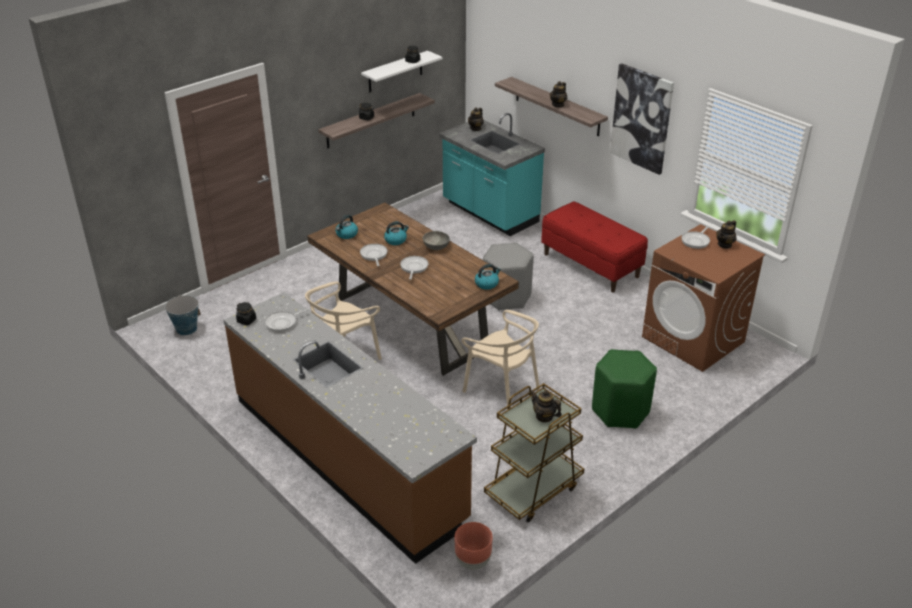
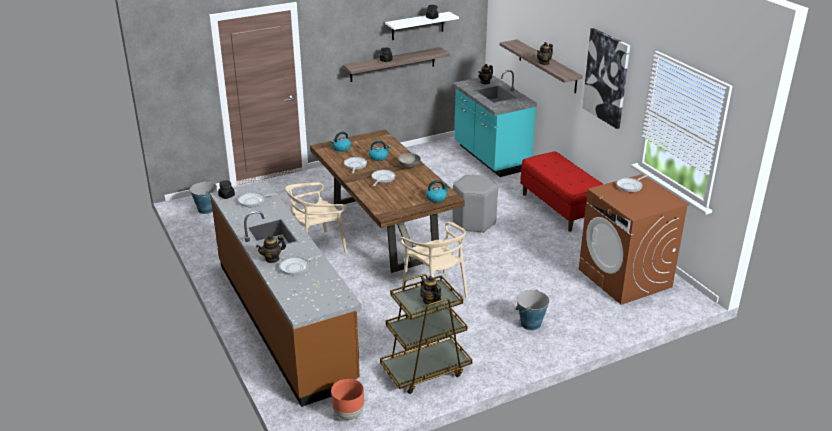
camera: 15 degrees right, 5 degrees down
(379, 403) = (296, 267): none -> frying pan
(620, 412) = (530, 324): green stool -> bucket
(725, 244) = (655, 192): teapot -> teapot (272, 259)

